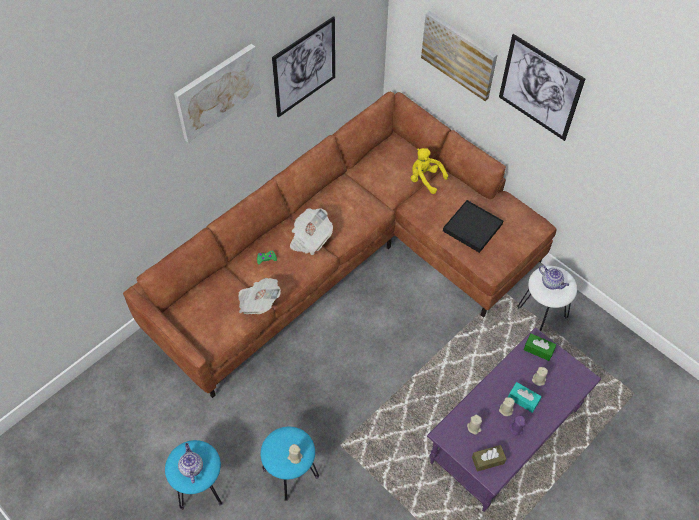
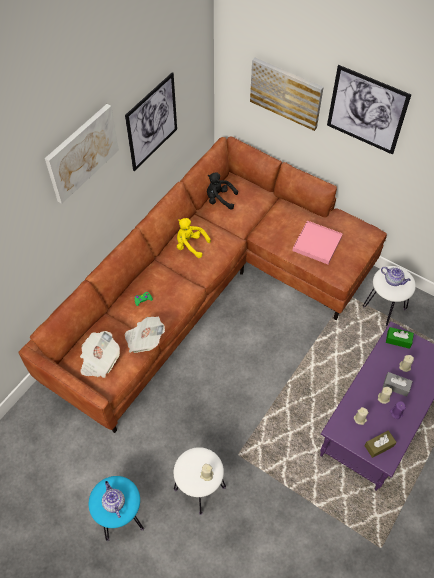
camera: 10 degrees left, 0 degrees up
(290, 473) = (199, 488): turquoise stool -> white stool
(310, 238) = (178, 275): newspaper -> newspaper (99, 360)
(375, 161) = (219, 199): none -> black plush toy
(425, 179) = (266, 208): yellow plush toy -> yellow plush toy (190, 245)
(472, 227) = (317, 243): black tray -> pink tray
(523, 399) = (396, 386): turquoise tissue box -> grey tissue box

